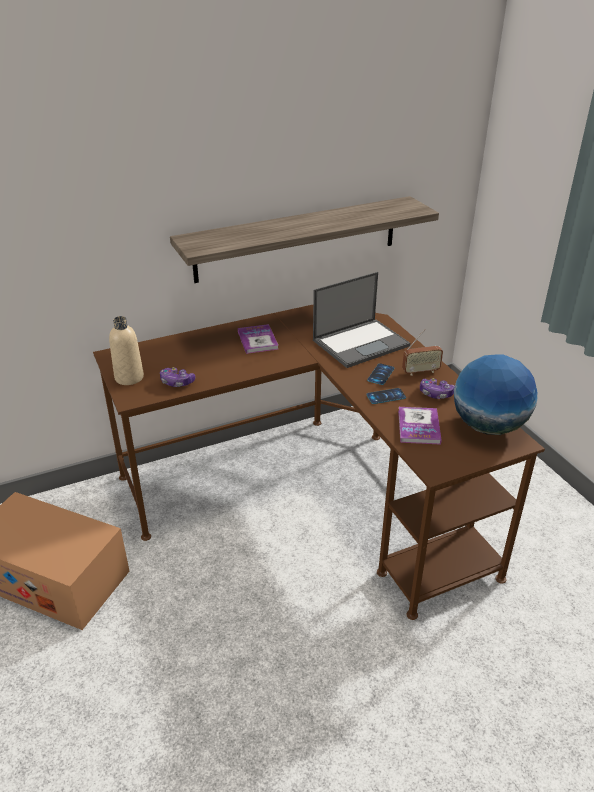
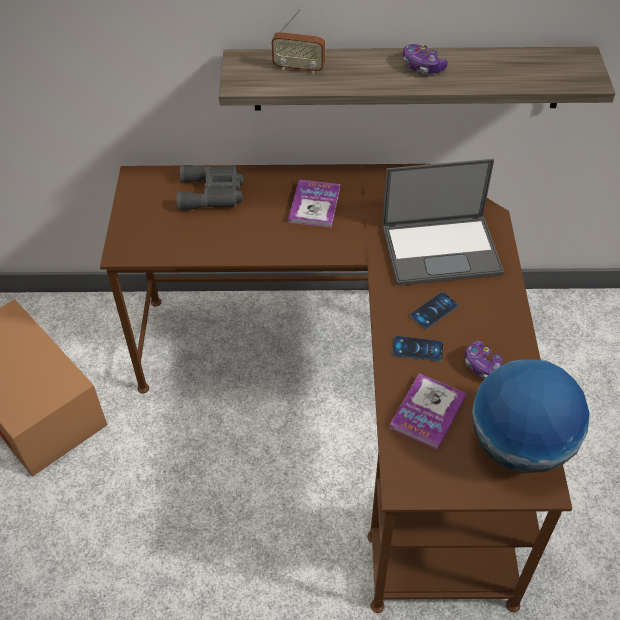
camera: 25 degrees right, 15 degrees up
(129, 377) = (137, 218): beige bottle -> none
(177, 382) = (185, 243): game controller -> game controller (422, 66)
(178, 350) = (213, 193): none -> grey binoculars
(420, 371) = (489, 323): radio -> radio (299, 68)

